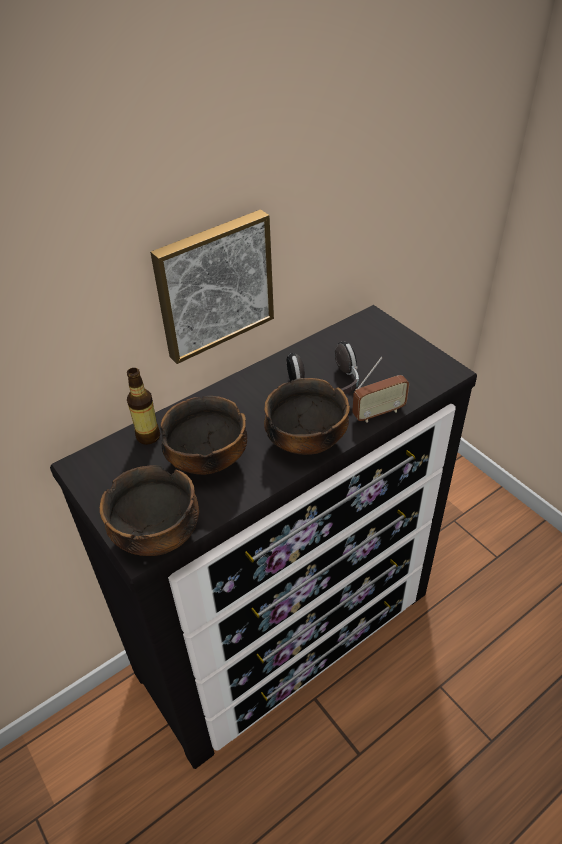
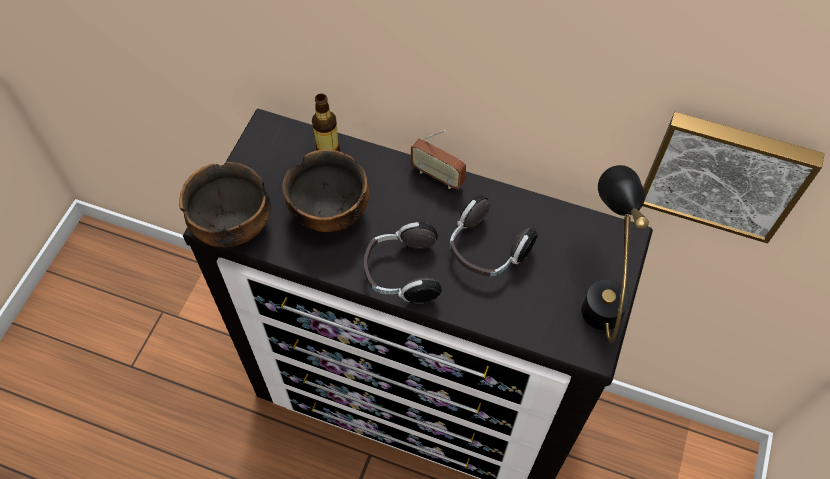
camera: 55 degrees right, 15 degrees up
(213, 285) = (454, 83): picture -> picture (725, 174)
(306, 442) = (402, 273): bowl -> headphones
(378, 413) = (482, 314): radio -> radio (437, 176)
(406, 348) = (600, 292): none -> black table lamp

